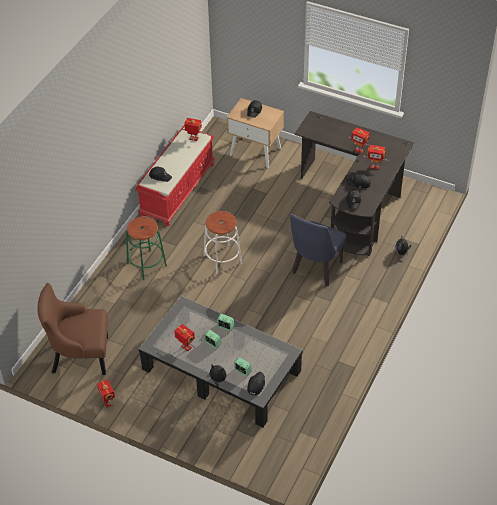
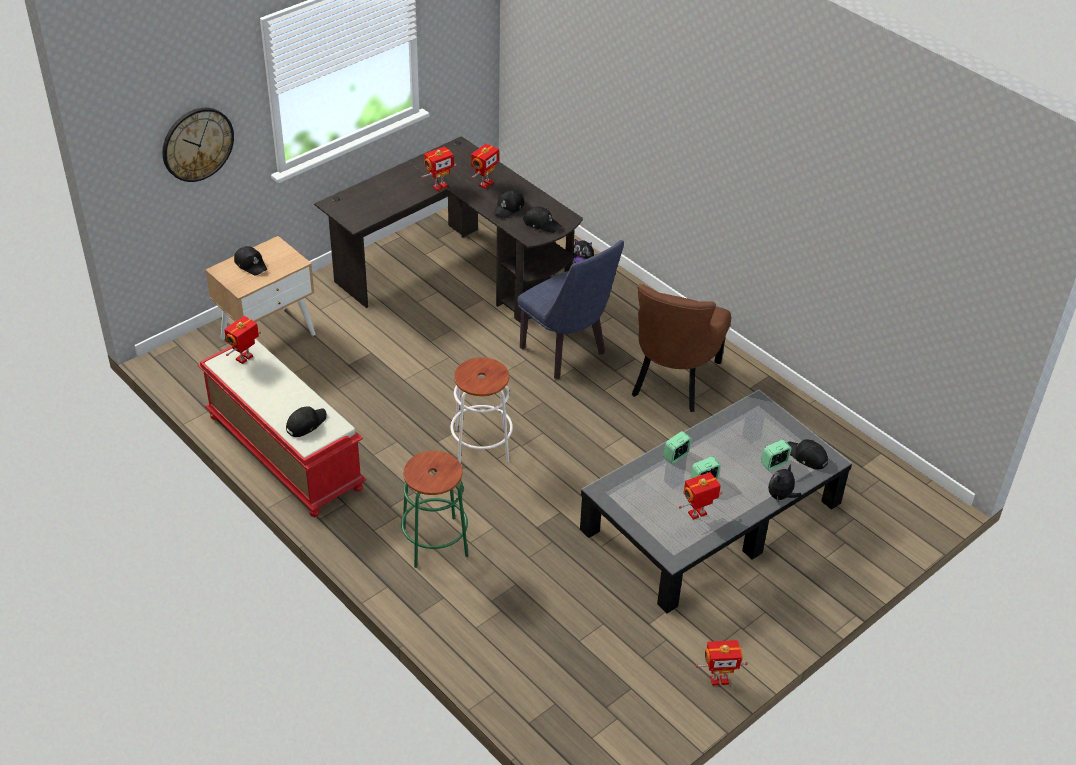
camera: 70 degrees left, 5 degrees down
(81, 356) = (598, 689): brown chair -> brown chair (674, 377)
(260, 39) = (197, 144): none -> wall clock

